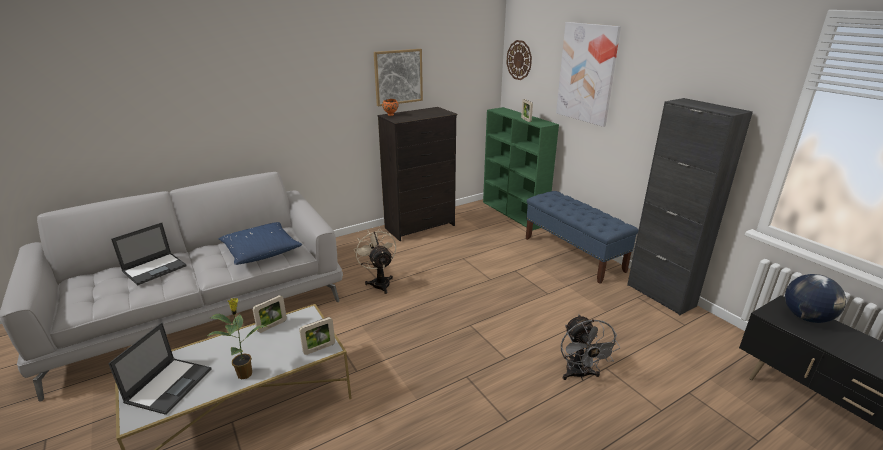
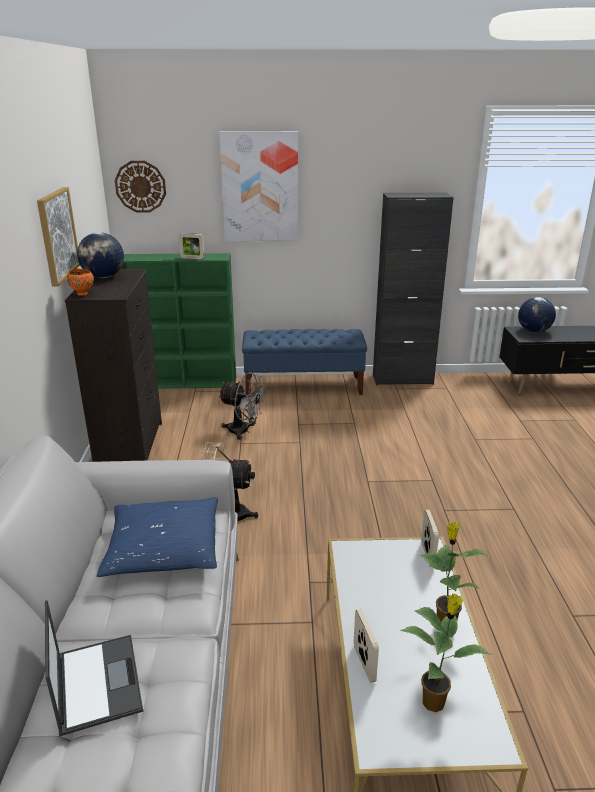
camera: 60 degrees left, 0 degrees up
(170, 385) = (434, 701): laptop -> potted plant
(272, 326) = (354, 583): picture frame -> picture frame (364, 663)
(425, 111) = (104, 277): none -> globe
(579, 375) = (477, 453): grey fan -> grey fan (243, 431)

